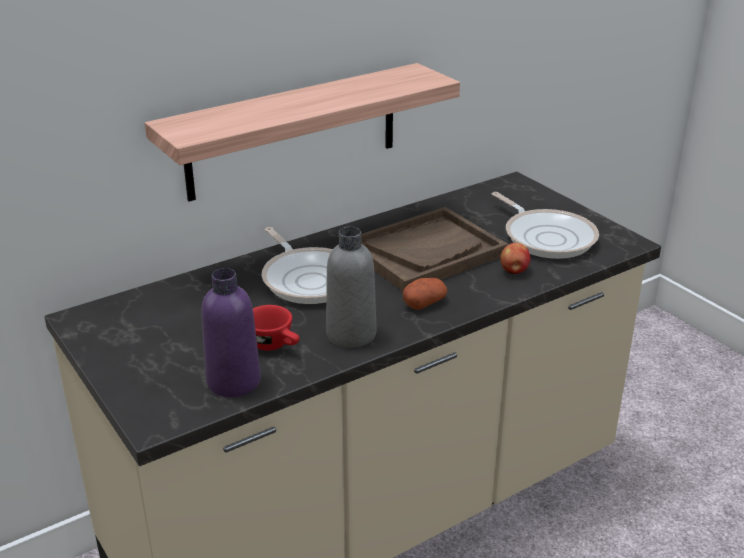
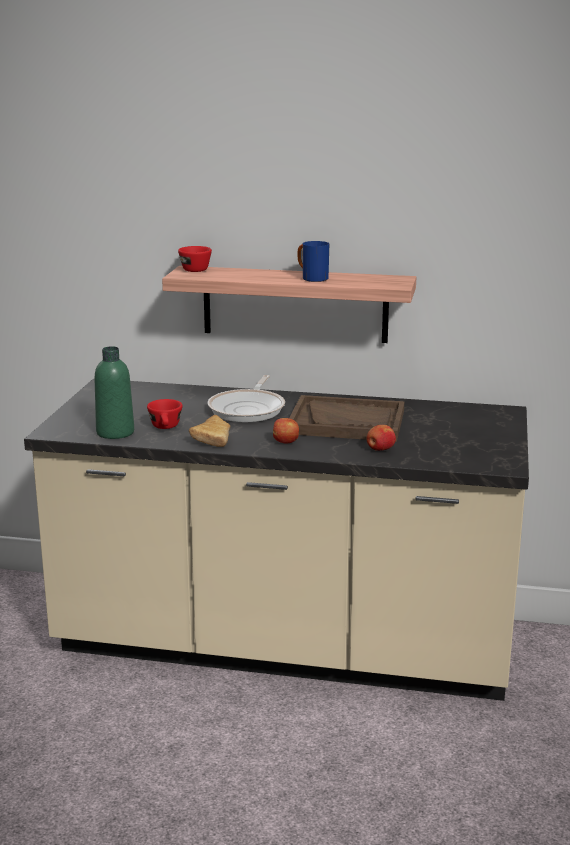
camera: 45 degrees right, 10 degrees down
(179, 123) = (192, 269): none -> red cup
(233, 382) = (115, 432): purple bottle -> green bottle
(337, 95) = (311, 278): none -> blue mug
(351, 334) = (213, 438): grey bottle -> bread
(424, 303) = (286, 442): potato -> apple
(547, 237) = (450, 443): frying pan -> none

